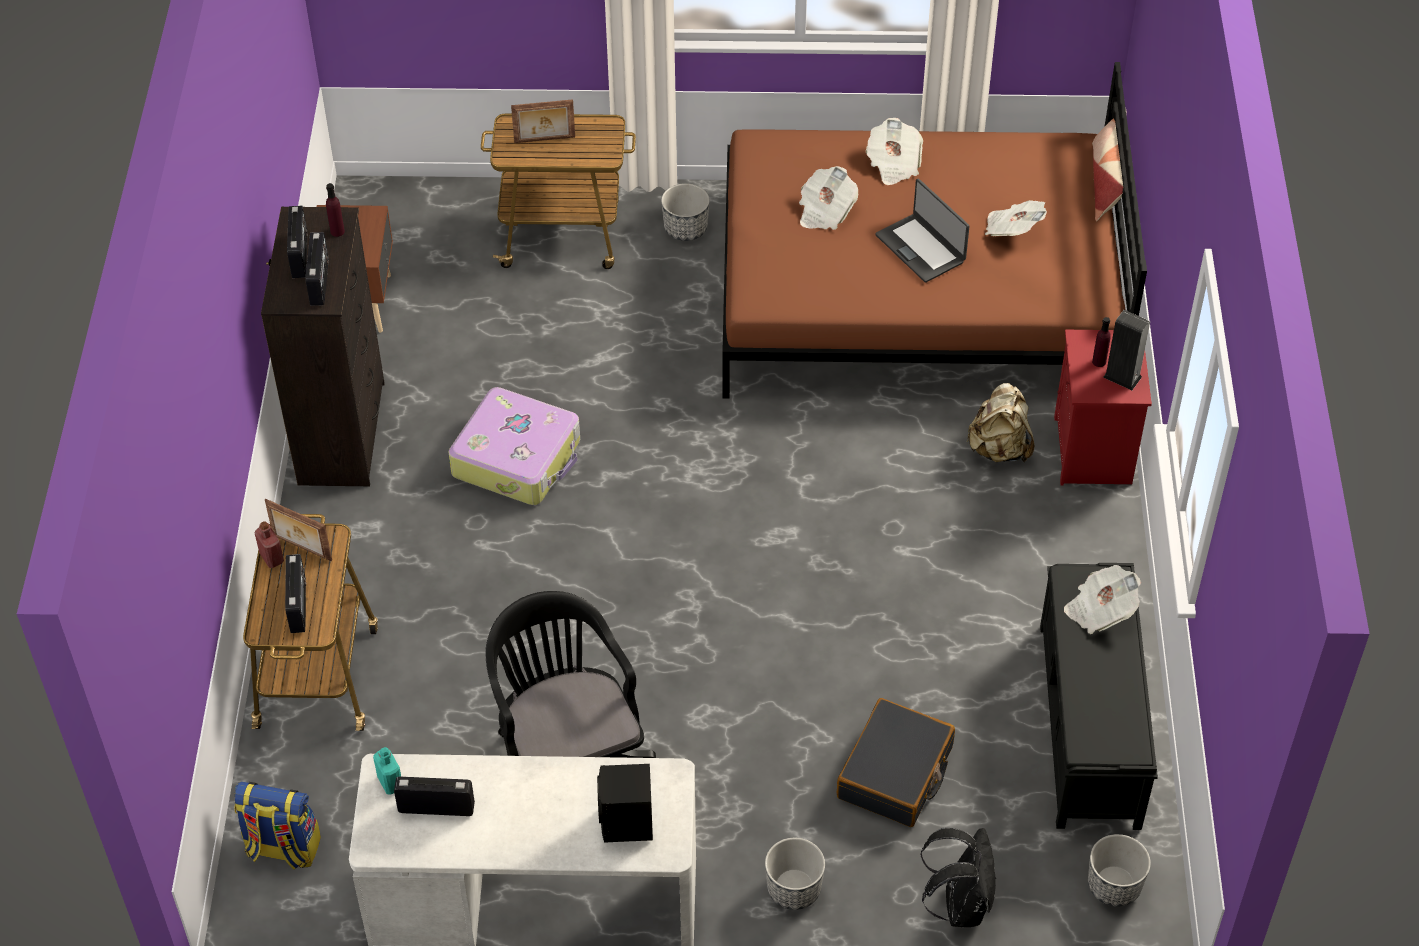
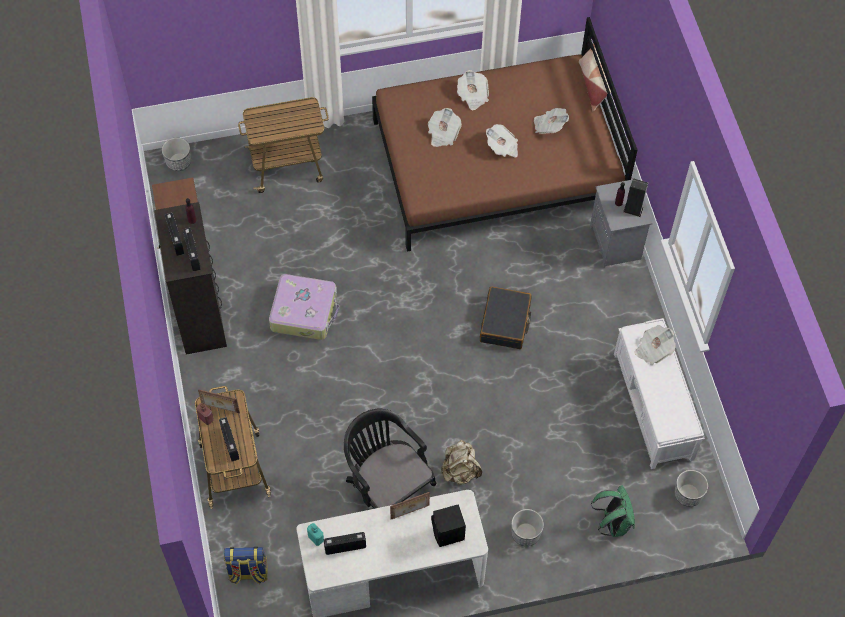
camera: 15 degrees left, 10 degrees up
(544, 140) = (275, 122): picture frame -> picture frame (410, 512)
(686, 228) = (356, 147): planter -> planter (179, 162)
(895, 773) = (560, 456): black suitcase -> black suitcase (505, 323)
(921, 248) = (502, 147): laptop -> newspaper
(959, 904) = (612, 523): black backpack -> green backpack
(999, 448) = (565, 252): beige backpack -> beige backpack (460, 471)
(1089, 726) = (653, 407): black bench -> white bench
(1094, 452) = (616, 243): red nightstand -> grey nightstand

